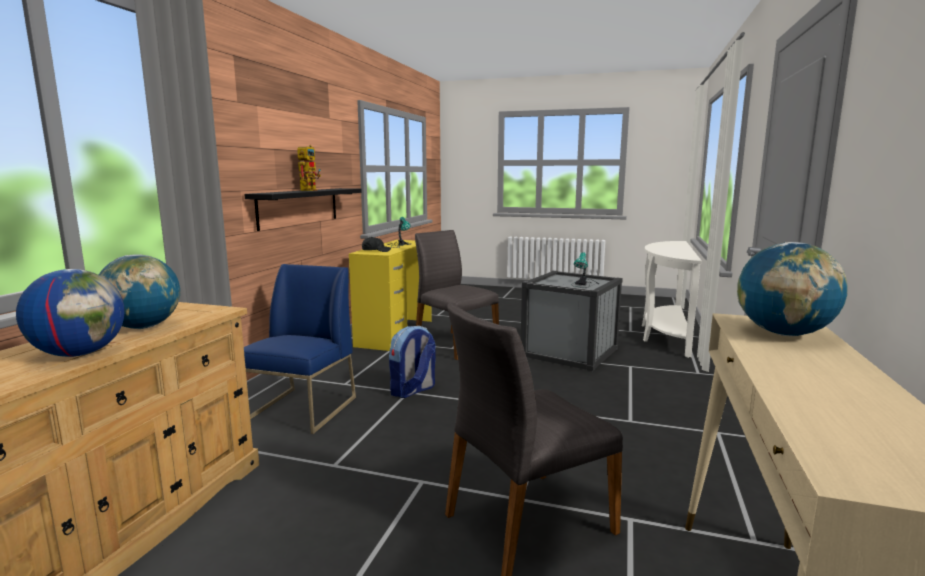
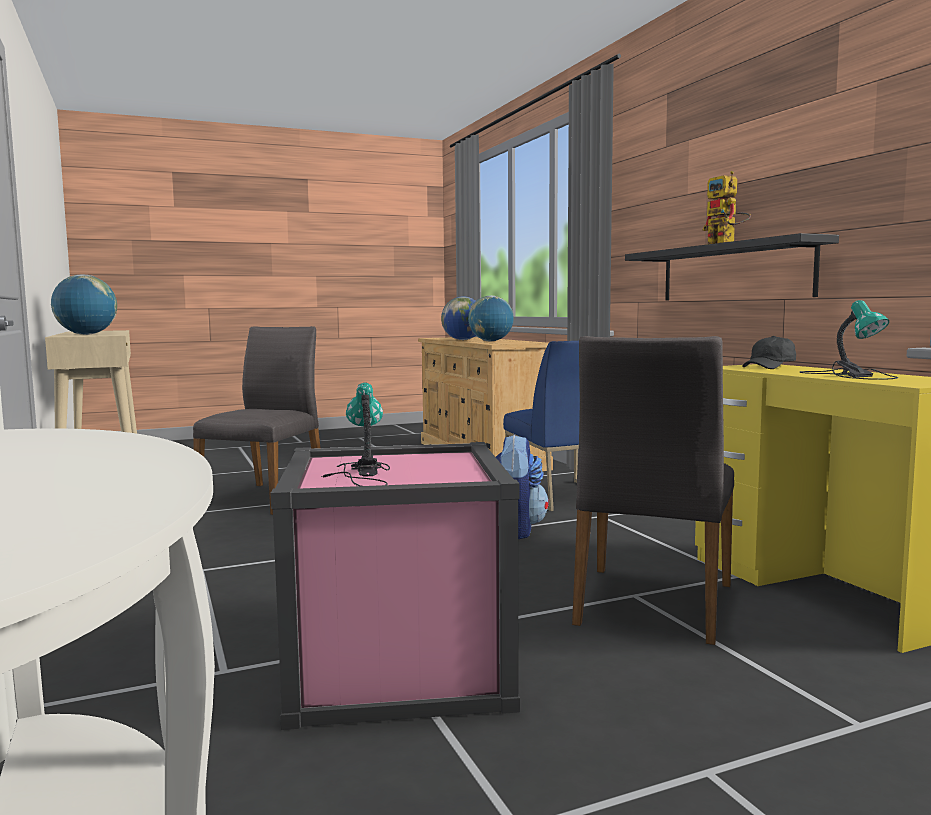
camera: 140 degrees right, 5 degrees down
(454, 344) = (652, 604): grey chair -> grey chair turned 105 degrees clockwise
(569, 352) = (399, 665): grey storage box -> pink storage box

